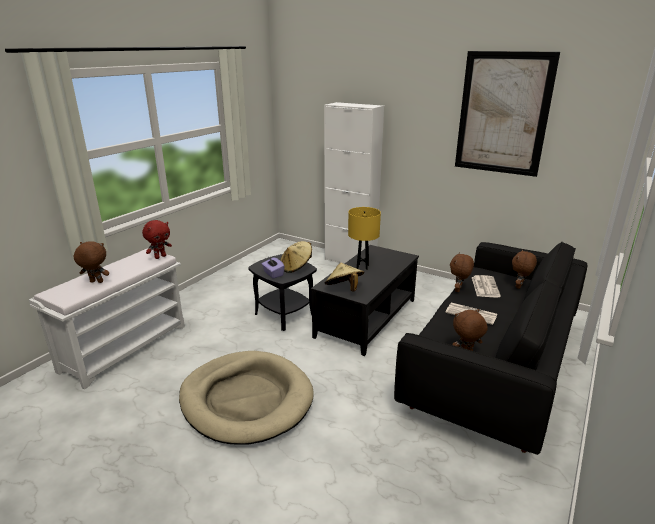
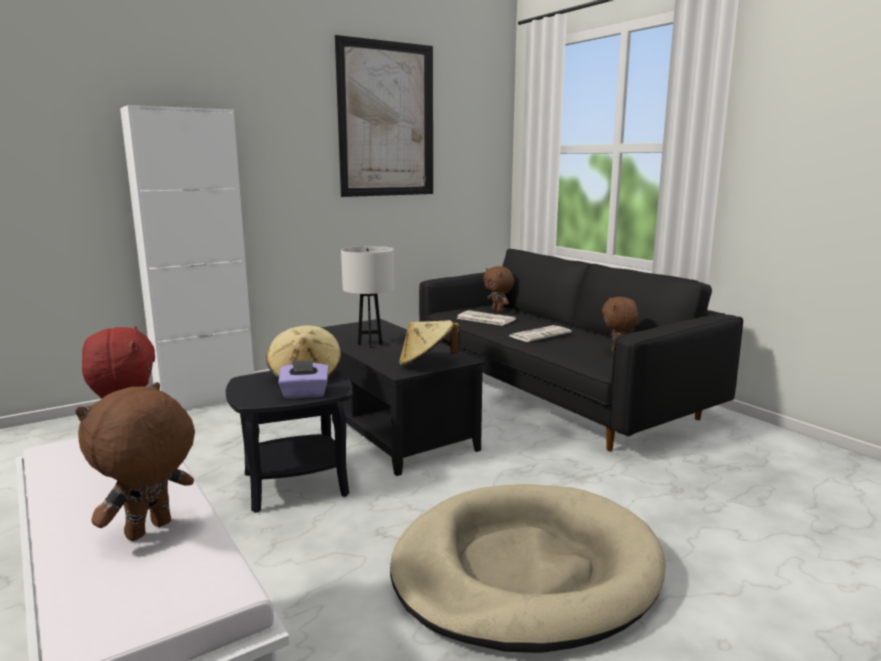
camera: 65 degrees left, 10 degrees down
(362, 266) = (369, 344): yellow table lamp -> white table lamp
(458, 290) = (479, 328): brown plush toy -> none

